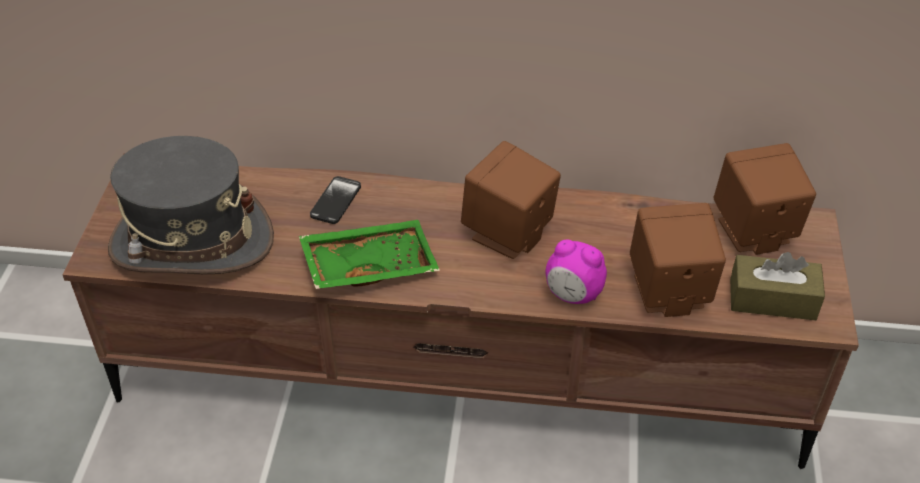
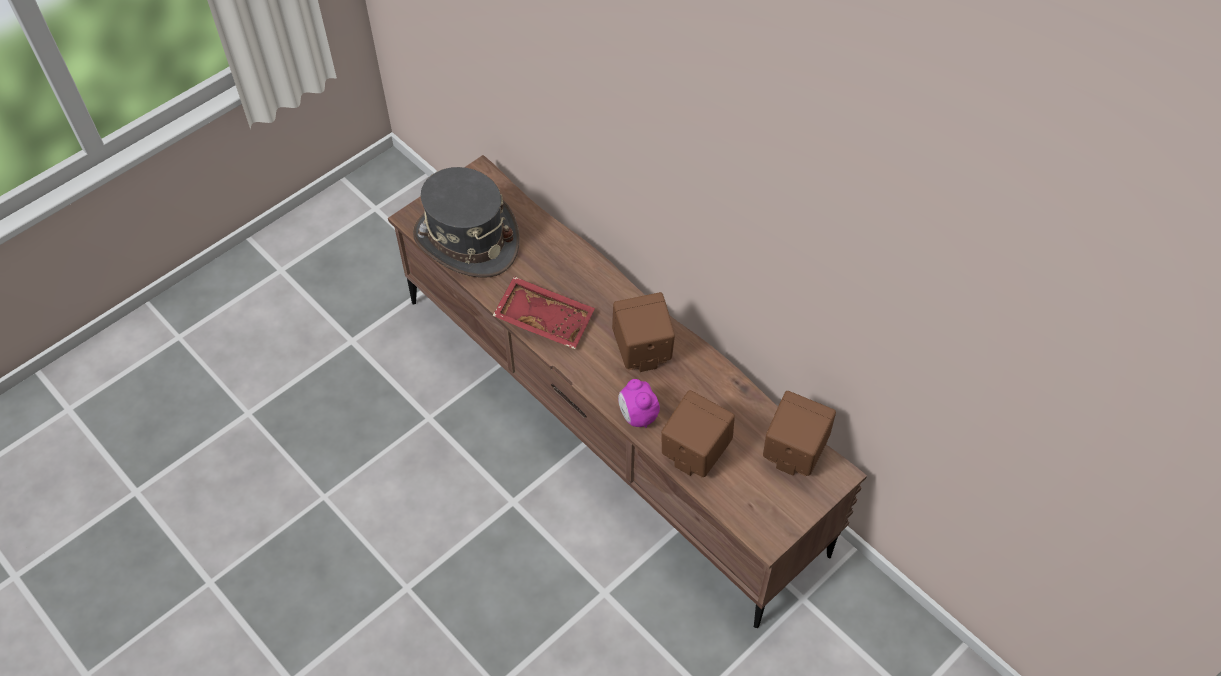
camera: 40 degrees right, 10 degrees up
(336, 201) = (566, 264): phone -> none
(369, 264) = (545, 318): green tray -> red tray
(772, 299) = (751, 502): brown tissue box -> none

